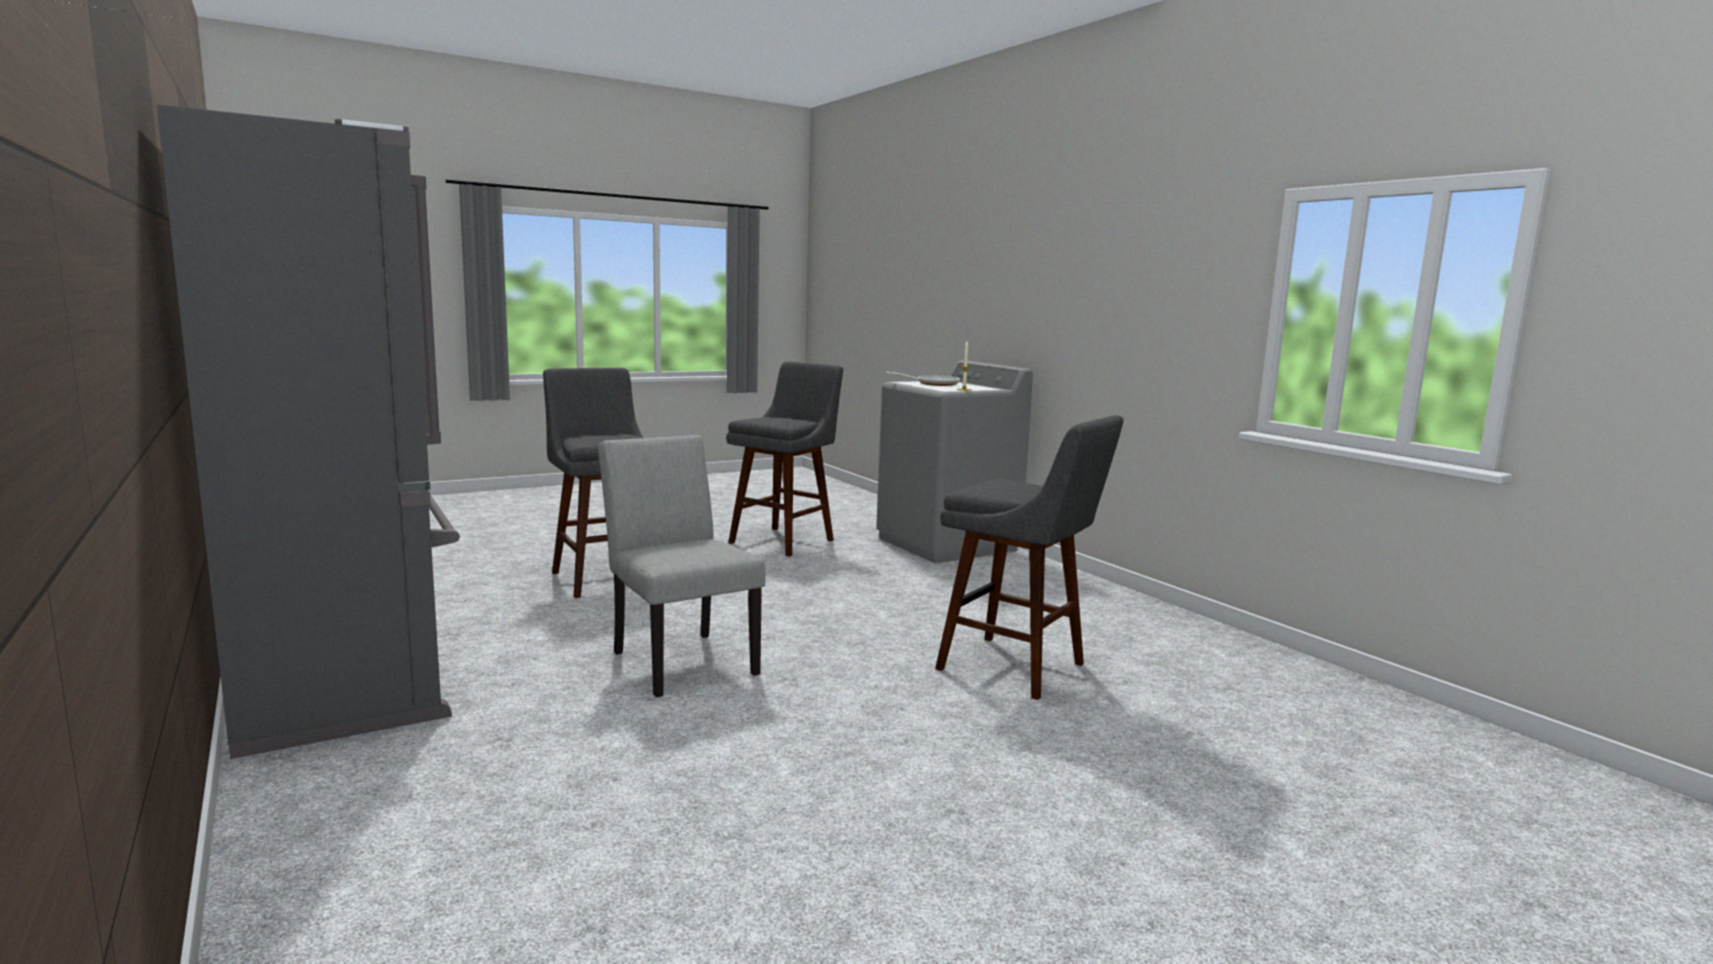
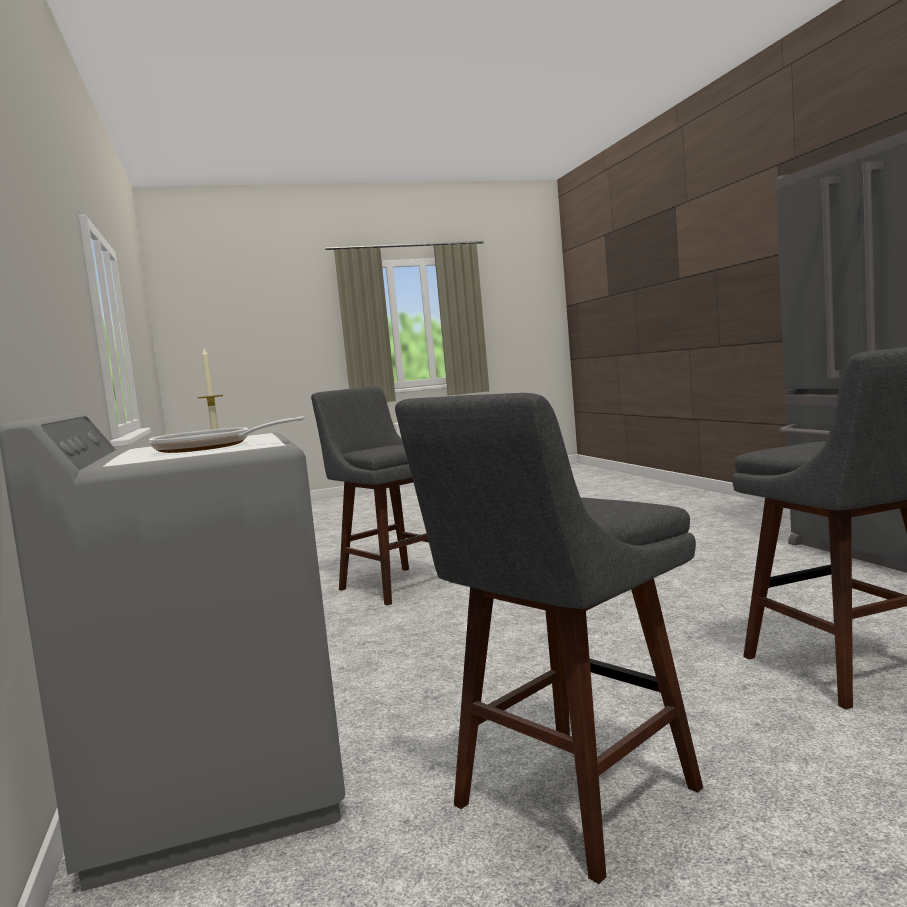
camera: 165 degrees left, 5 degrees down
(679, 659) = (662, 579): grey chair -> none

